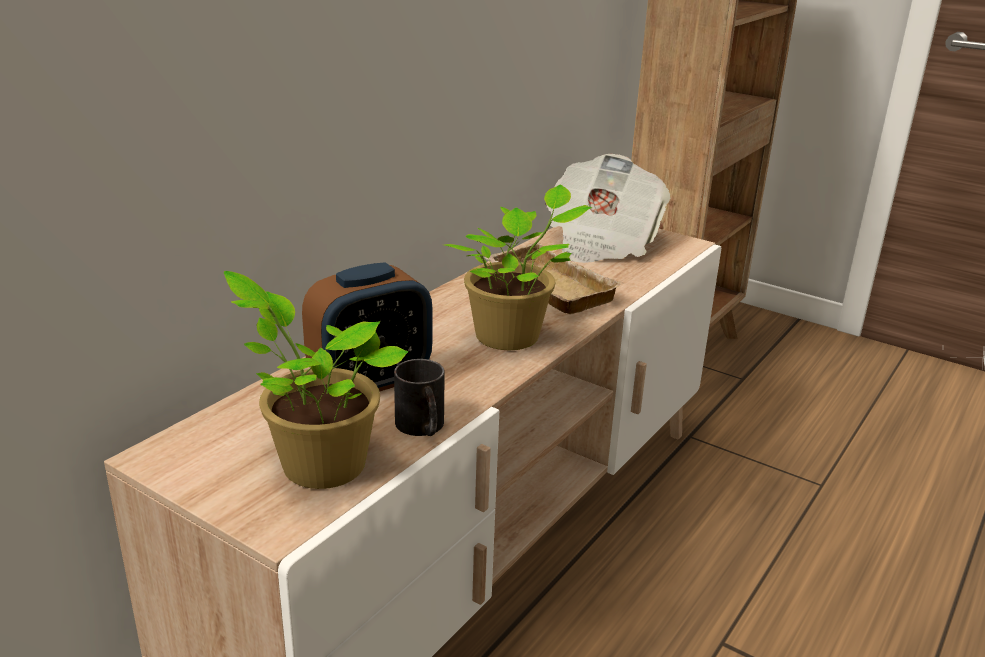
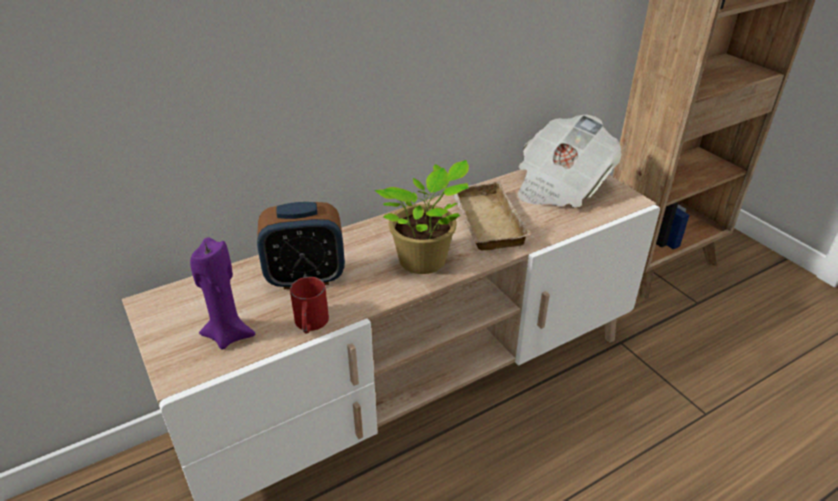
camera: 25 degrees right, 10 degrees up
(317, 464) = (228, 335): potted plant -> purple candle
(423, 428) = (310, 324): black mug -> red mug

